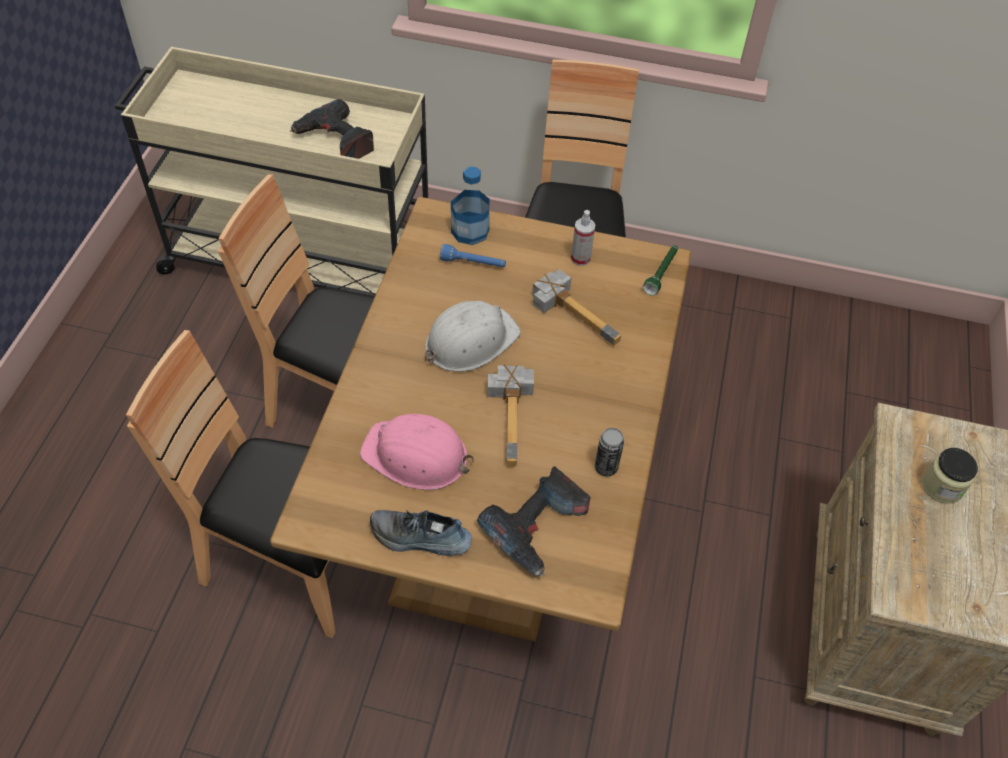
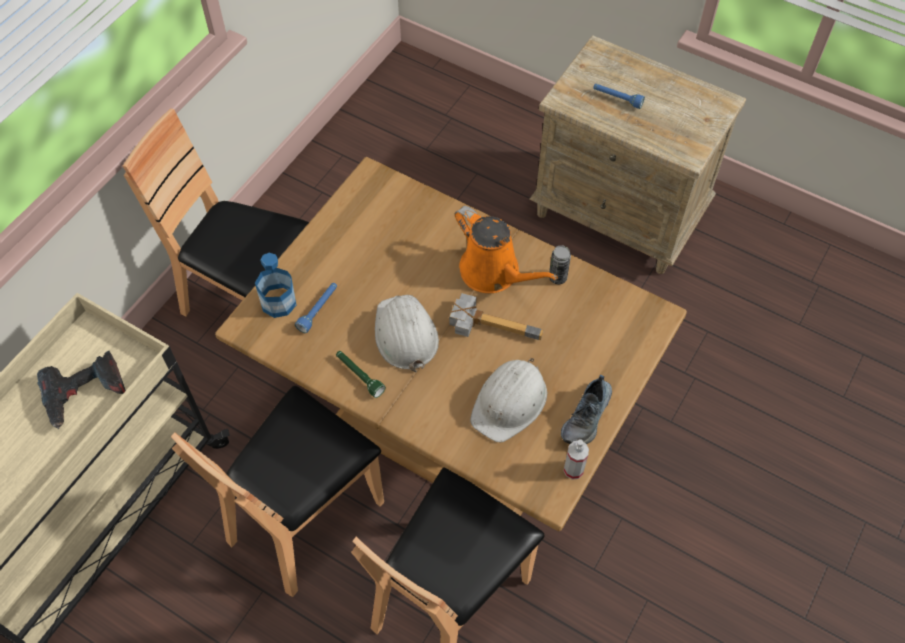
camera: 70 degrees left, 5 degrees up
(416, 456) = (510, 402): pink hard hat -> white hard hat
(538, 528) = (599, 336): power drill -> none
(578, 311) = (402, 250): hammer -> none
(580, 258) = (345, 231): spray bottle -> spray bottle (573, 470)
(585, 402) = (494, 272): none -> orange watering can
(661, 273) = (383, 182): green flashlight -> green flashlight (359, 376)
(942, 486) = (617, 99): jar -> blue flashlight

